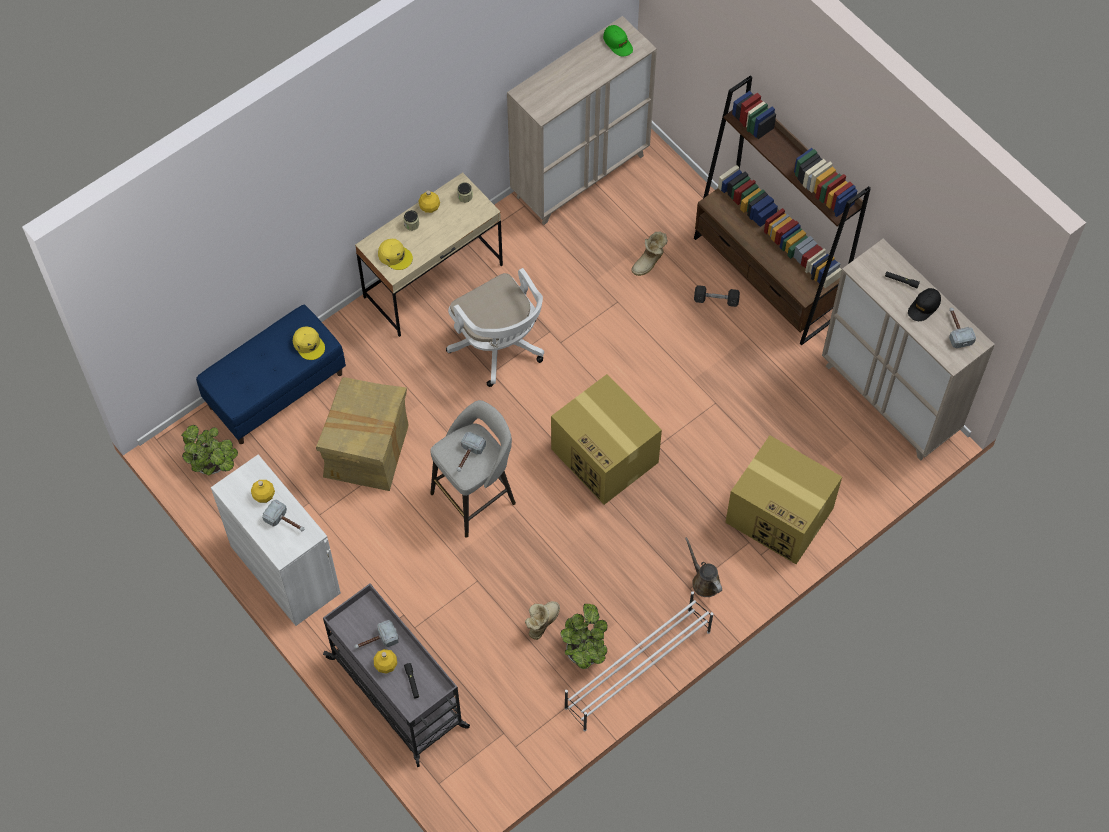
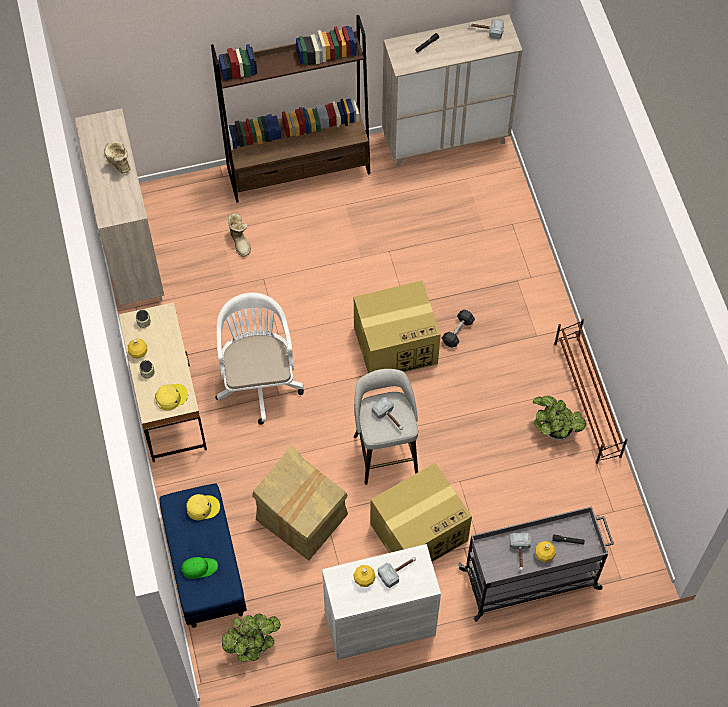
camera: 65 degrees left, 0 degrees up
(499, 347) = (258, 379): white office chair -> white office chair turned 90 degrees counterclockwise
(541, 622) = (517, 449): boot -> boot (117, 162)
(618, 43) = (100, 131): green cap -> green cap (199, 568)
(637, 670) = (587, 400): white shoe rack -> brown shoe rack
(704, 581) = (535, 323): brown watering can -> none
(716, 300) = (300, 211): grey dumbbell -> grey dumbbell (457, 332)
(780, 516) = (505, 250): cardboard box -> cardboard box (419, 531)
(924, 307) = (456, 41): black cap -> none

